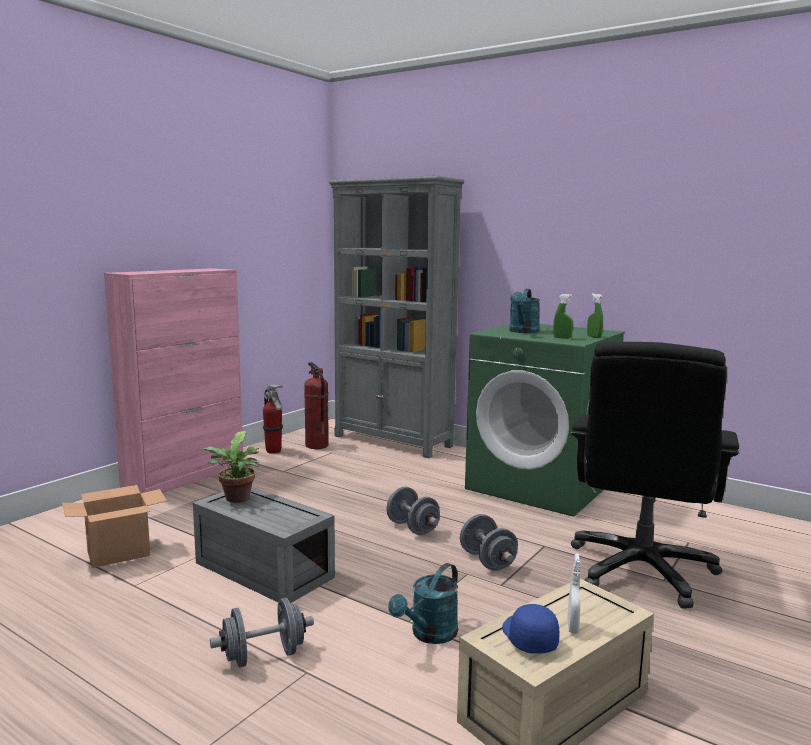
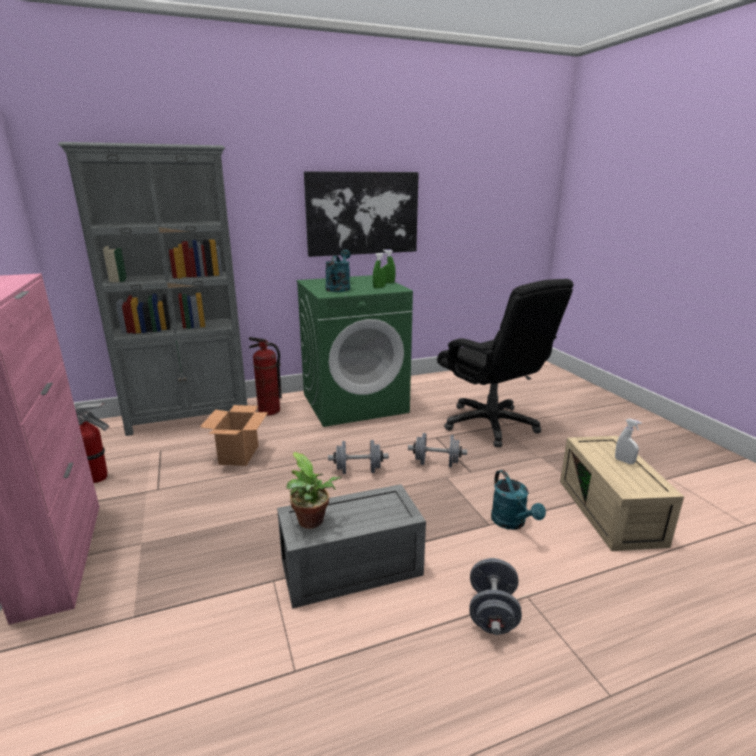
camera: 55 degrees left, 10 degrees up
(119, 553) = (201, 667): cardboard box -> cardboard box (239, 454)
(317, 445) = (130, 452): fire extinguisher -> fire extinguisher (269, 411)
(523, 331) = (339, 288): turquoise watering can -> turquoise watering can turned 135 degrees counterclockwise
(528, 638) = (632, 478): blue cap -> none
(613, 250) = (362, 213): none -> picture

